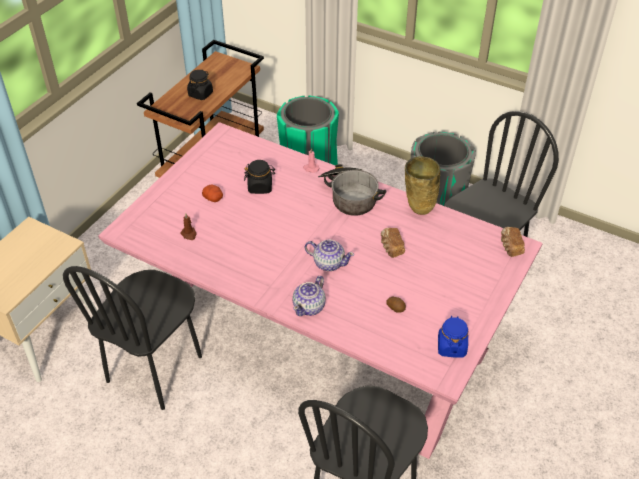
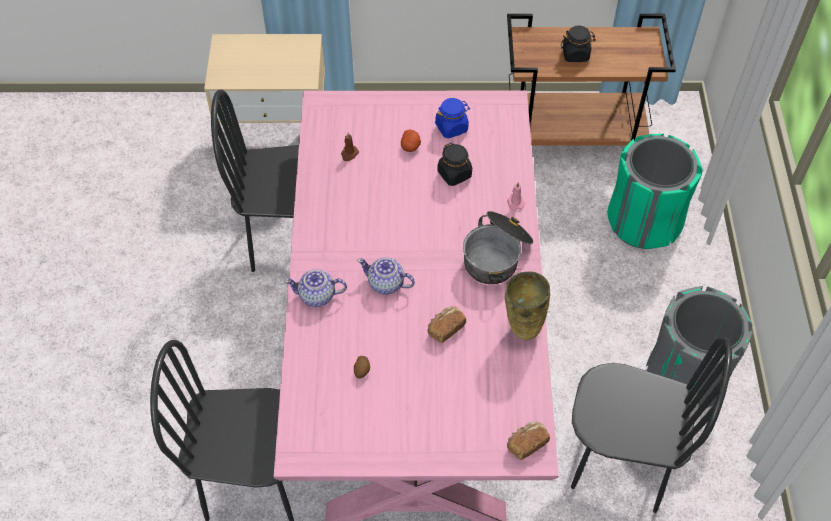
camera: 60 degrees right, 10 degrees up
(328, 263) = (386, 284): teapot -> teapot turned 120 degrees clockwise
(451, 347) = (339, 443): blue jar -> blue jar (451, 127)

